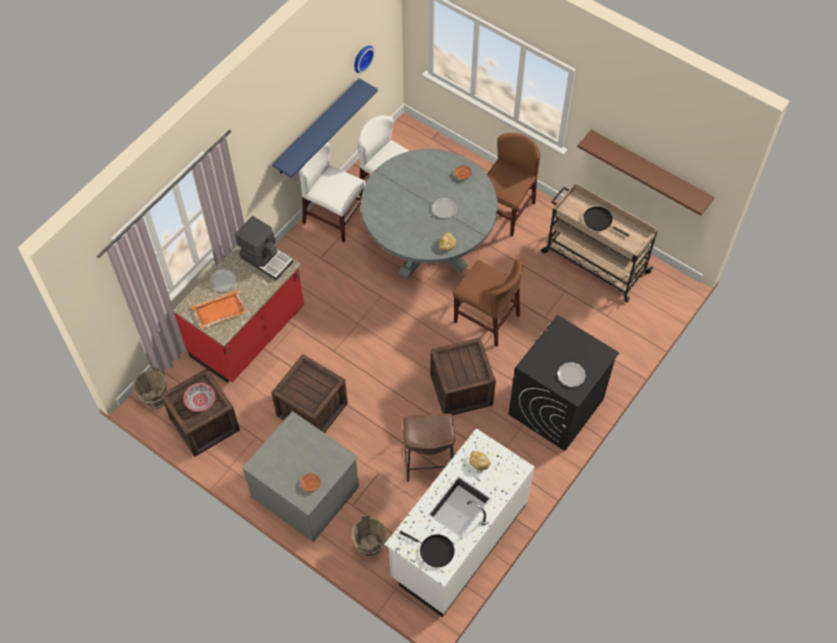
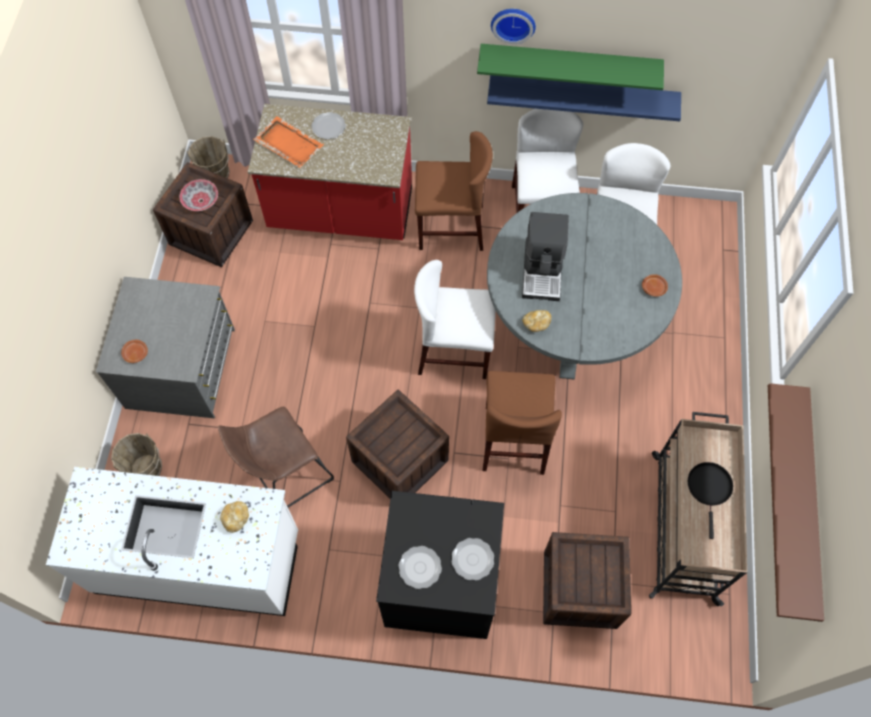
camera: 60 degrees right, 5 degrees up
(266, 259) = (383, 150): coffee machine -> coffee machine (543, 271)
(306, 116) = (569, 63): none -> green shelf
(312, 409) = (284, 321): crate -> crate (580, 589)
(362, 58) = (698, 69): wall clock -> wall clock (513, 23)
(403, 320) = (454, 351): none -> white chair
(434, 551) = (89, 528): black frying pan -> none
(443, 209) = (586, 293): plate -> plate (472, 559)
(505, 211) = (682, 382): brown chair -> brown chair (451, 227)

